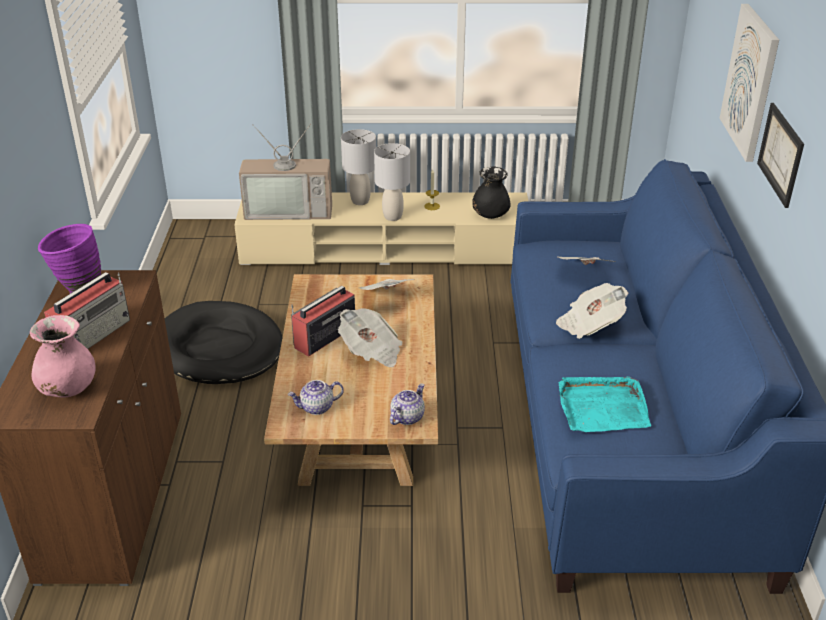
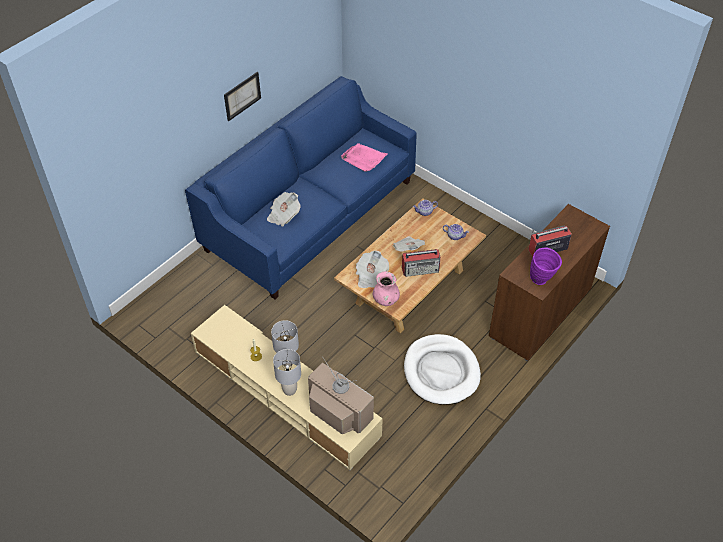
camera: 140 degrees left, 15 degrees up
(68, 389) = (570, 226): pink vase -> pink vase (386, 300)
(219, 348) = (441, 371): black dog bed -> white dog bed
(490, 215) = (235, 326): black vase -> none
(589, 325) = (318, 192): newspaper -> none
(602, 407) = (363, 158): turquoise tray -> pink tray
(750, 82) = (196, 117): picture -> none

